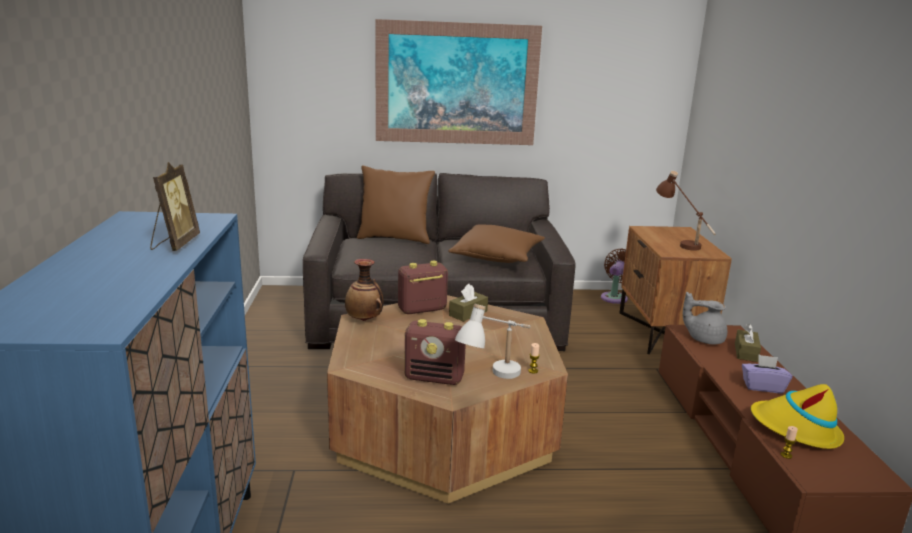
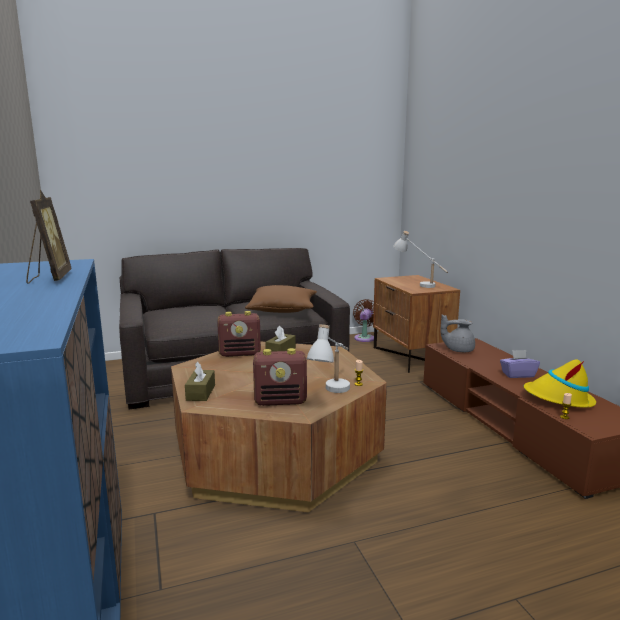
camera: 15 degrees left, 5 degrees down
(364, 320) = (194, 367): vase -> none
(395, 238) = (190, 306): brown pillow -> none
(421, 309) = (240, 353): radio -> radio turned 150 degrees counterclockwise
(457, 84) = (227, 176): picture -> none
(681, 242) = (418, 284): brown table lamp -> white table lamp
(746, 352) = (492, 354): brown tissue box -> brown tissue box (200, 392)

